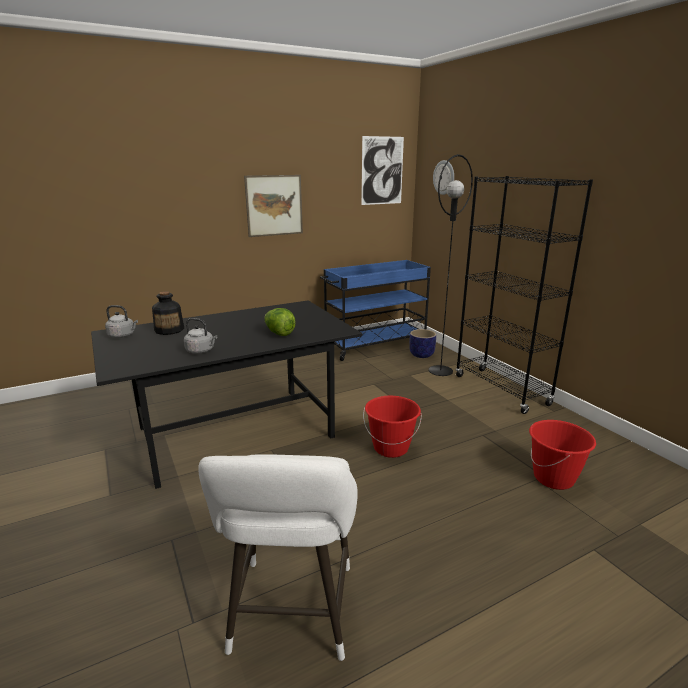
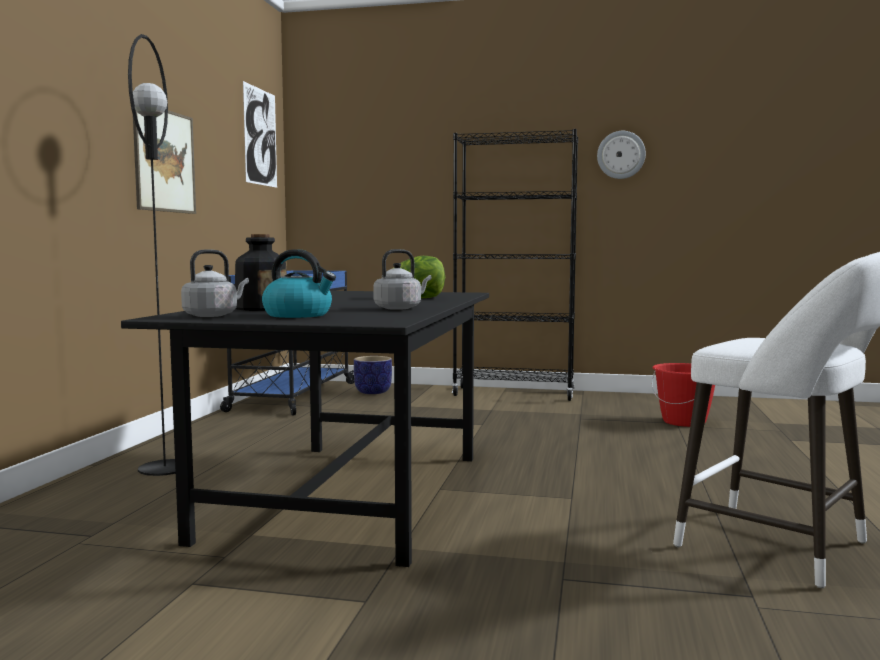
camera: 50 degrees left, 15 degrees down
(139, 347) = (299, 315): none -> kettle
(391, 448) = (542, 447): red bucket -> none
(440, 370) = (426, 396): black floor lamp -> black floor lamp (164, 467)
(444, 177) = (347, 151): wall clock -> wall clock (621, 155)

